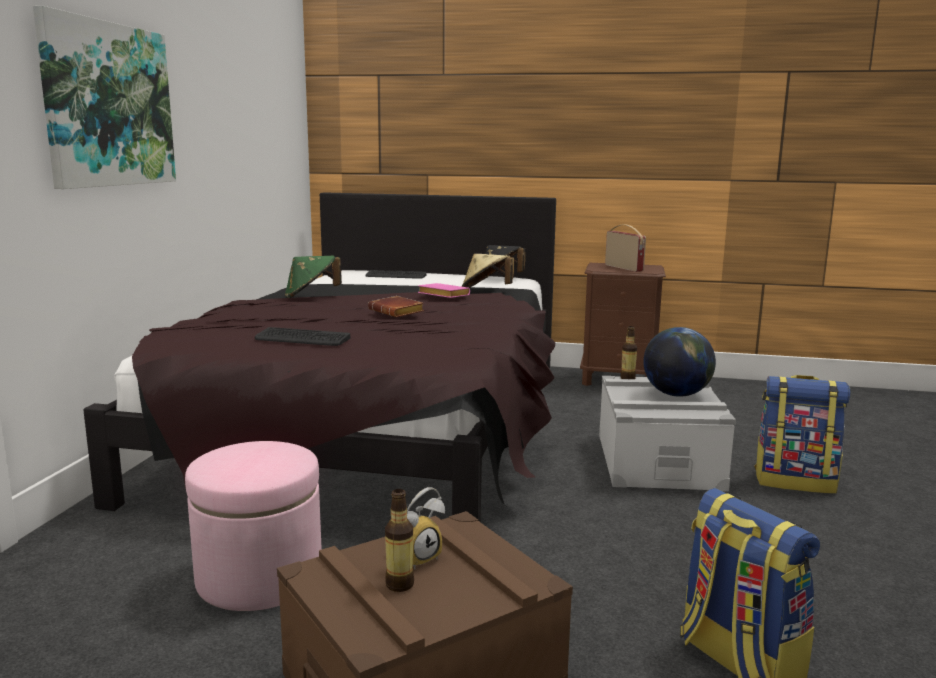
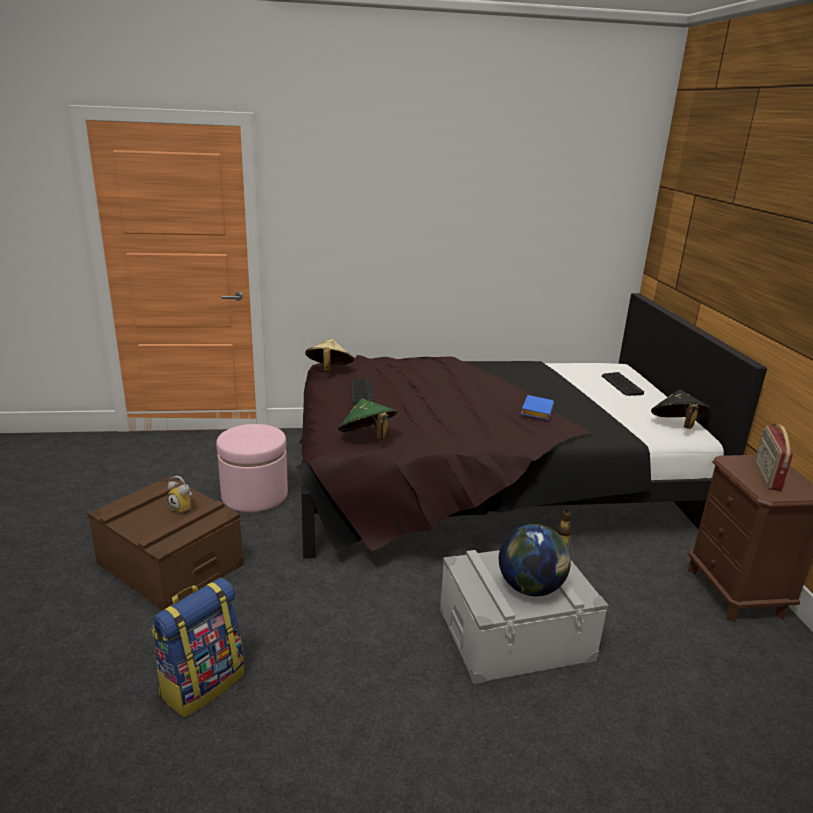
camera: 70 degrees right, 10 degrees up
(108, 105) = (371, 222): picture -> none
(311, 296) = (486, 372): green hat -> green hat (367, 438)
(398, 312) = (455, 405): brown book -> none
(399, 584) = (156, 508): bottle -> none
(442, 295) = (536, 410): pink book -> blue book
(486, 291) = (605, 426): beige hat -> beige hat (329, 371)
(624, 268) = (766, 475): radio -> radio turned 150 degrees clockwise
(795, 481) = (532, 739): backpack -> none

